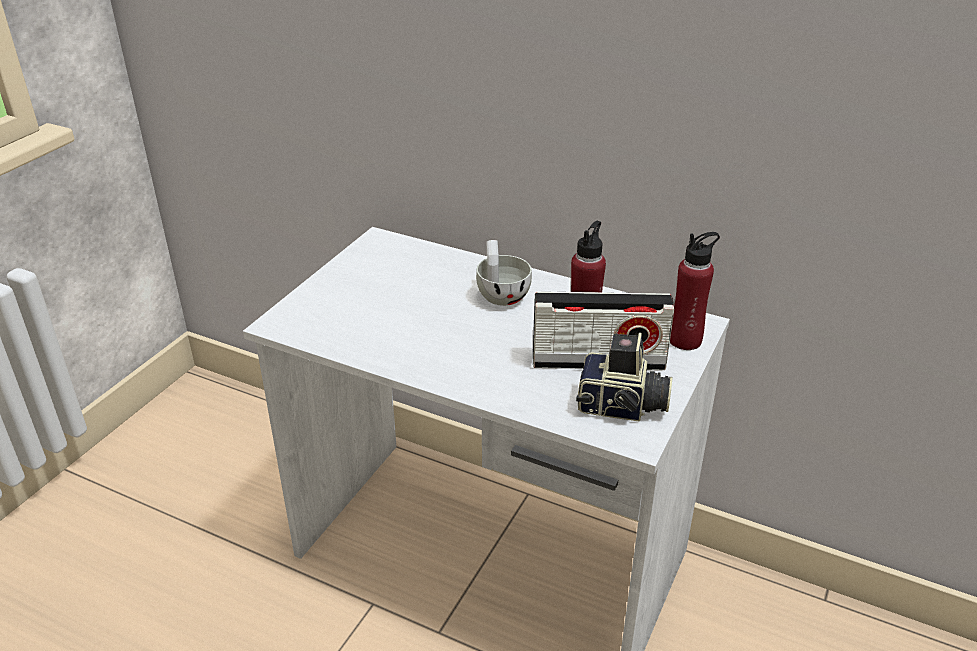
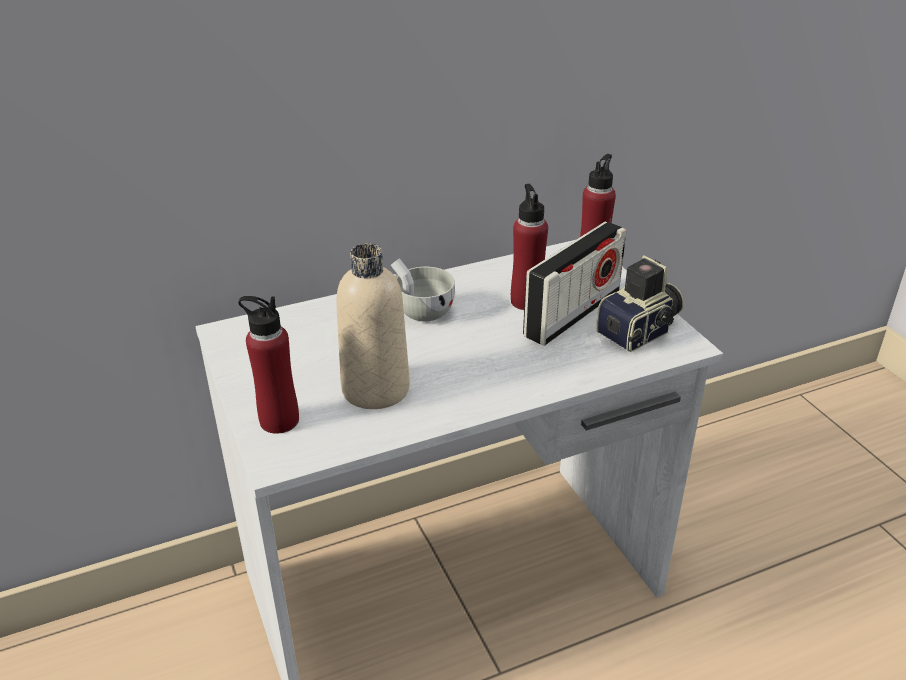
camera: 50 degrees left, 0 degrees up
(314, 304) = (279, 420): none -> red bottle
(388, 322) = (375, 389): none -> beige bottle

